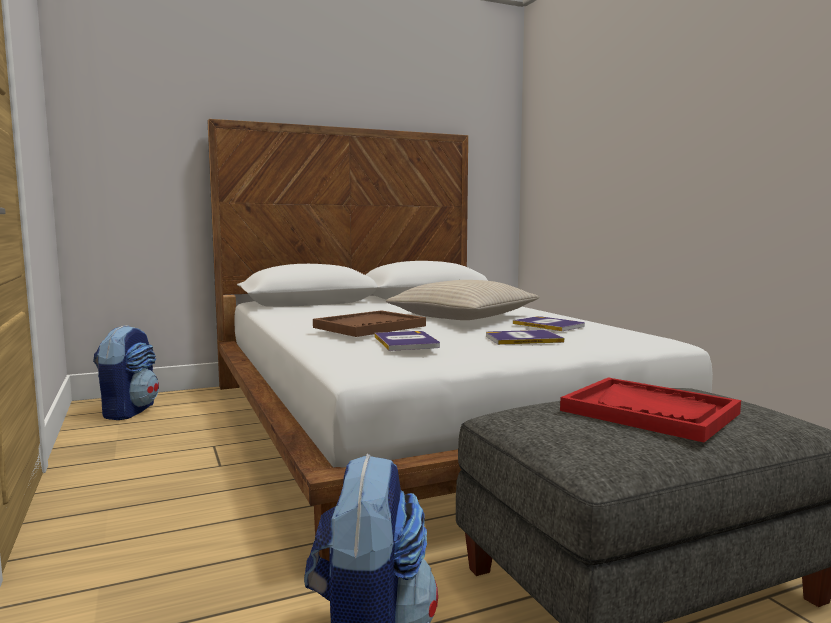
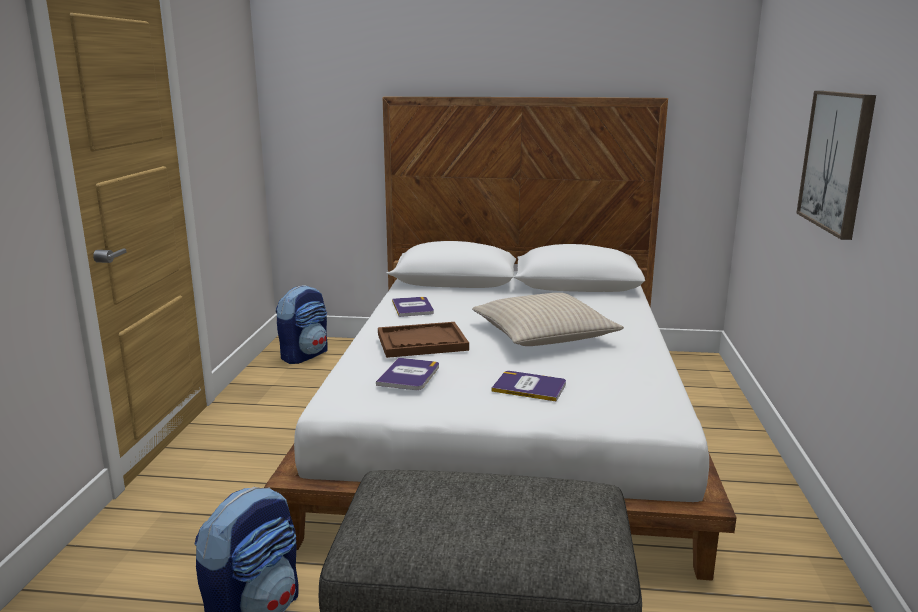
camera: 30 degrees right, 10 degrees up
(549, 325) = (597, 368): book -> book (412, 307)
(649, 412) = (479, 511): red tray -> none
(676, 143) = (836, 161): none -> picture

